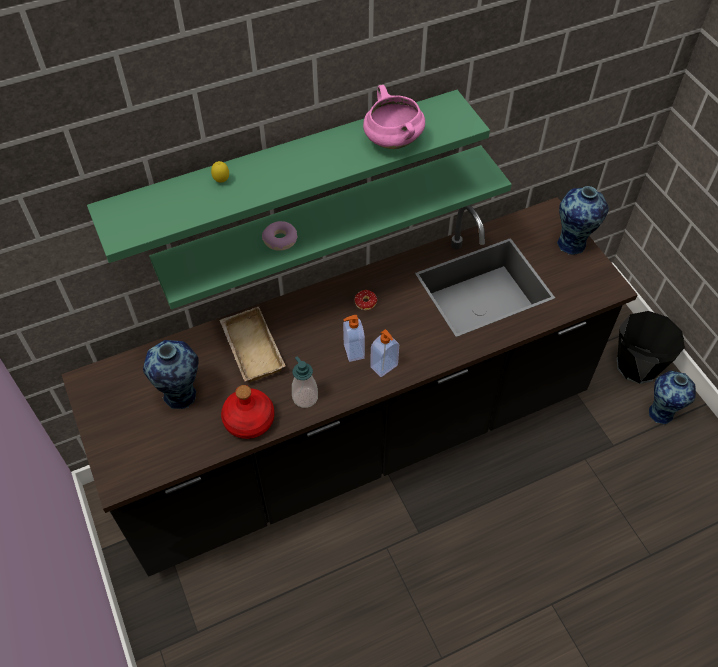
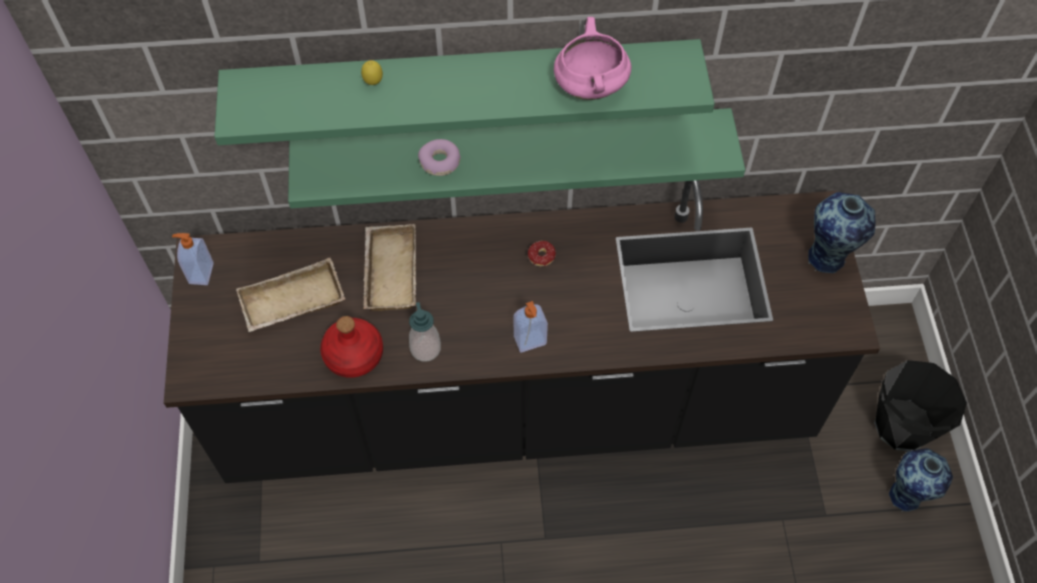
camera: 20 degrees right, 5 degrees up
(181, 396) = (292, 303): vase -> beige tray
(353, 351) = (502, 311): soap dispenser -> soap dispenser (200, 273)

